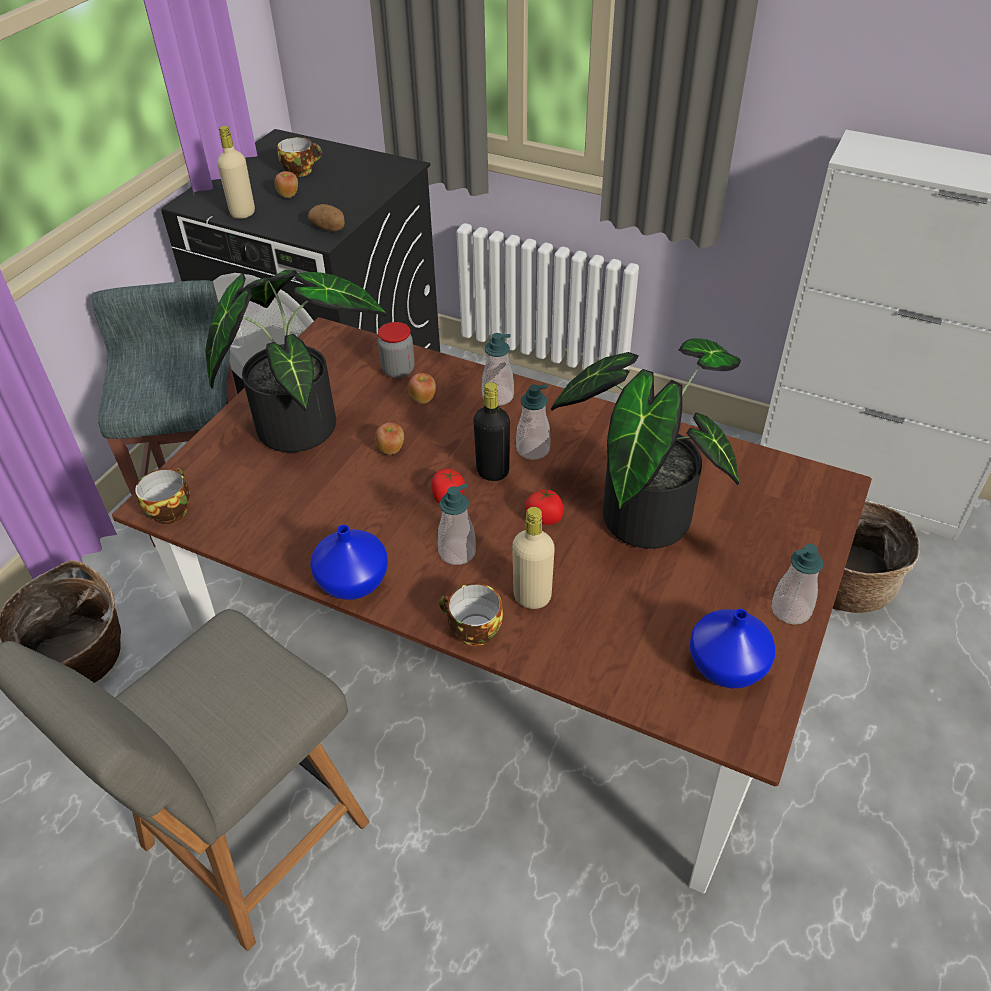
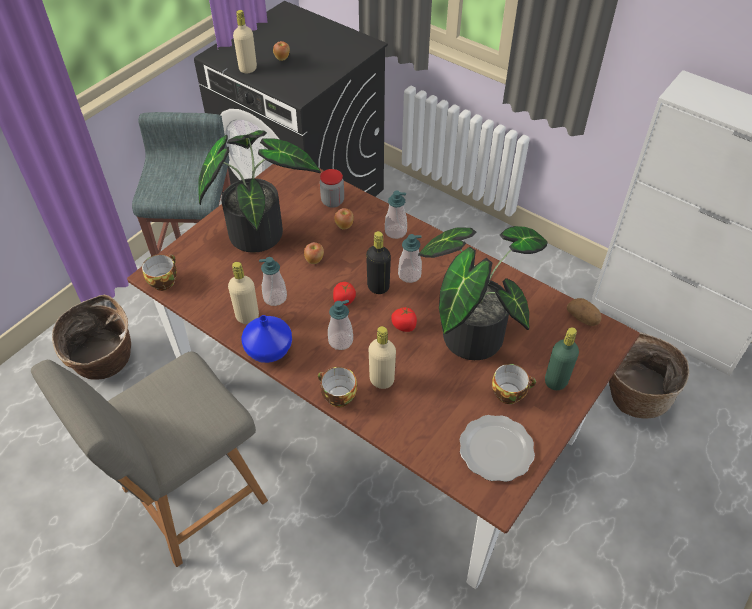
camera: 10 degrees right, 5 degrees up
(301, 170) = (295, 38): cup -> cup (509, 392)
(309, 540) = (247, 317): none -> beige bottle
(329, 228) = (304, 89): potato -> potato (583, 318)
(727, 668) = (496, 450): blue vase -> plate
(780, 558) = (556, 381): none -> green bottle
(790, 610) = (551, 418): soap dispenser -> soap dispenser (275, 297)

